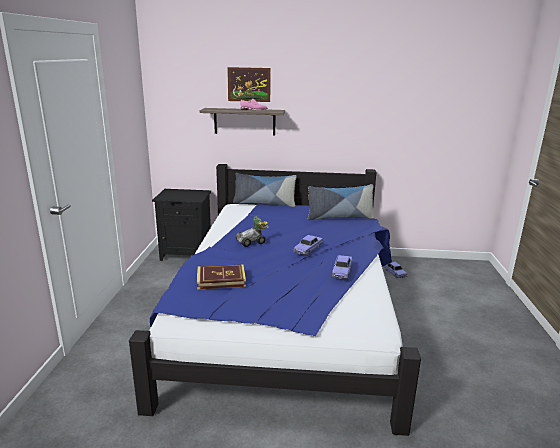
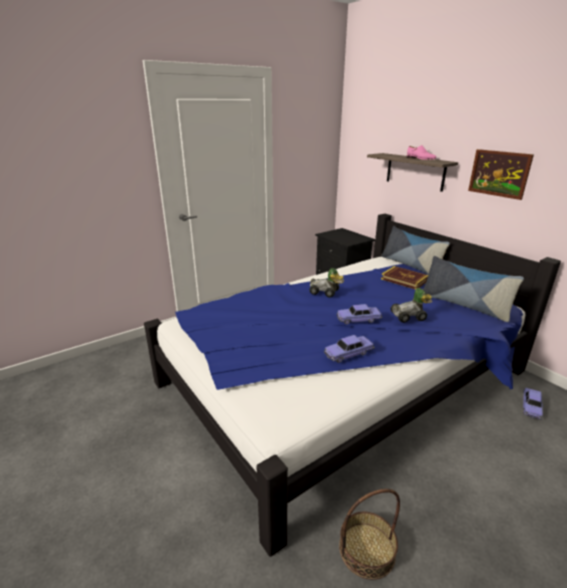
camera: 50 degrees right, 5 degrees up
(221, 280) = (245, 310): book -> book (404, 280)
(249, 84) = (426, 129): picture -> picture (499, 173)
(330, 235) = (410, 317): none -> toy car
(435, 390) = (367, 550): none -> basket

